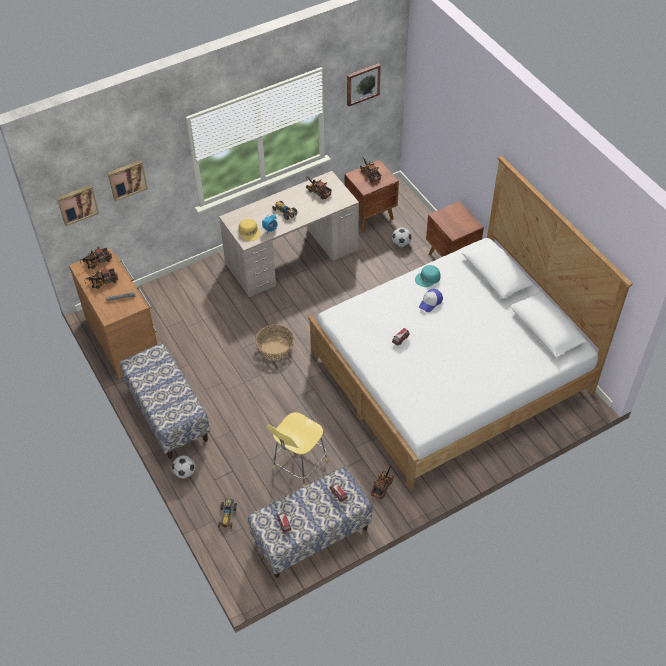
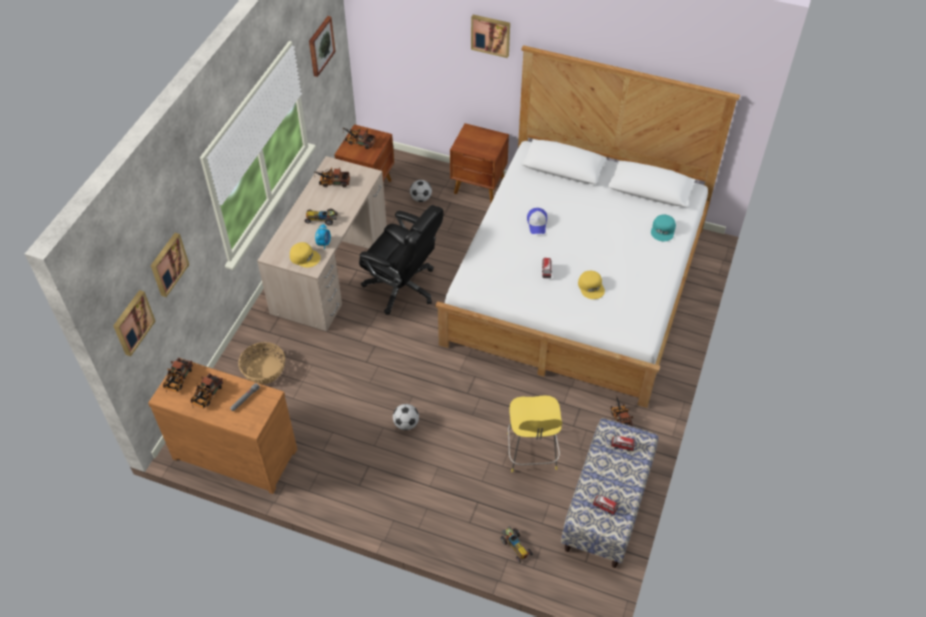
camera: 40 degrees left, 0 degrees up
(168, 414) = (361, 494): bench -> none
(185, 472) = (435, 536): football -> football (406, 424)
(275, 347) = (401, 362): basket -> basket (263, 370)
(326, 298) = (402, 287): none -> black office chair
(422, 370) = (591, 287): none -> yellow cap
(428, 278) = (512, 204): turquoise cap -> turquoise cap (663, 230)
(484, 135) = (491, 35): none -> picture

